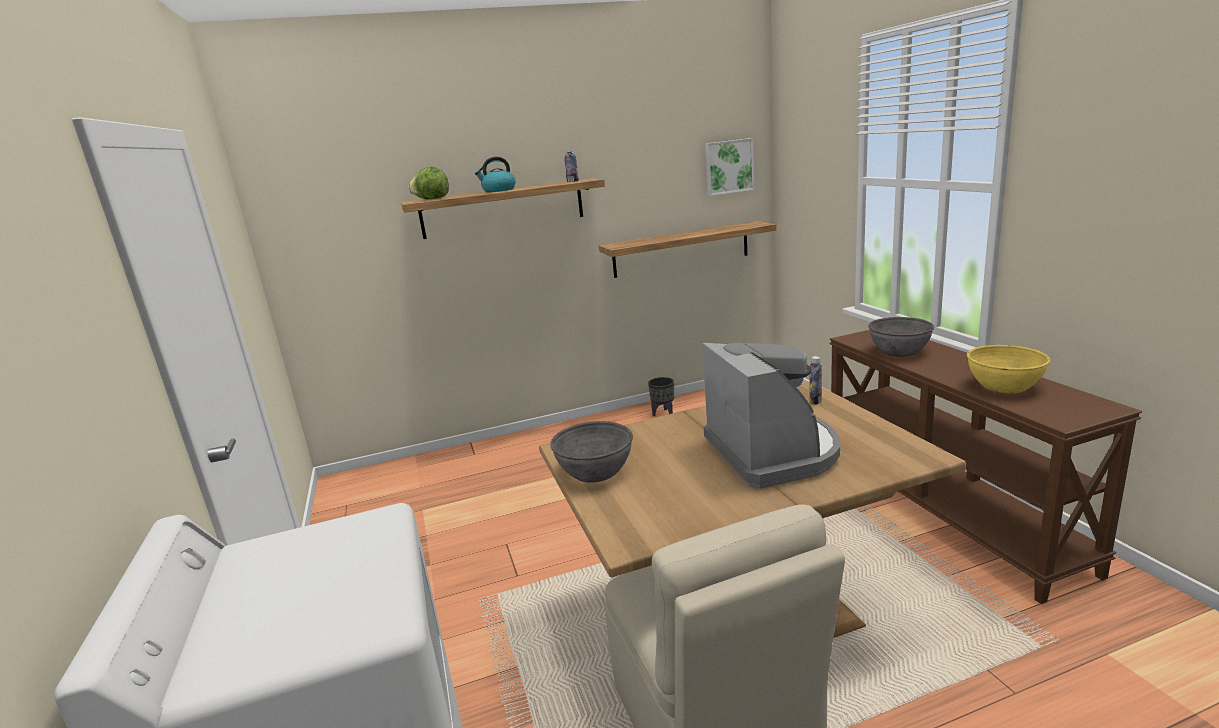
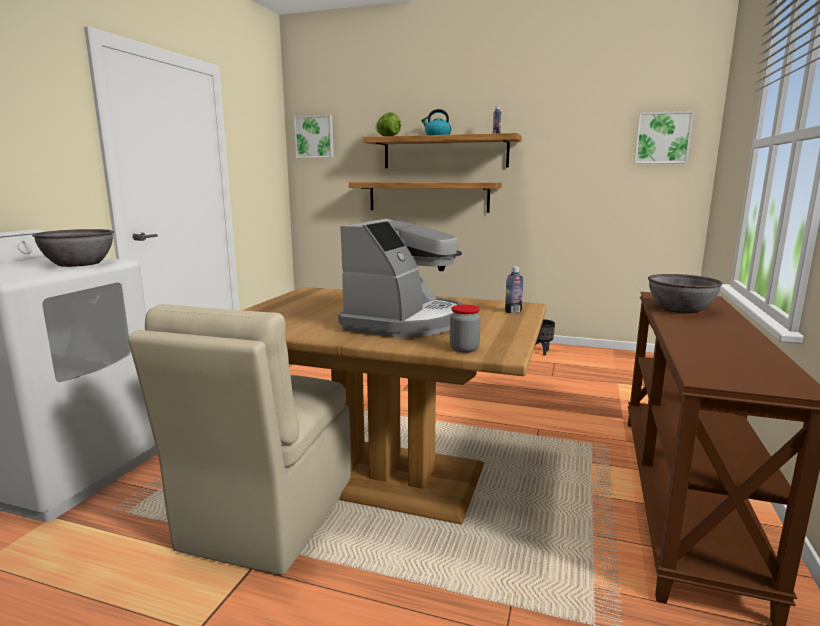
camera: 35 degrees right, 5 degrees down
(299, 209) = (315, 137): none -> picture
(595, 472) = (292, 301): grey bowl -> grey bowl (78, 263)
(681, 249) = (597, 210): shelf -> shelf (428, 196)
(894, 463) = (464, 349): none -> jar
(1004, 386) = (717, 347): yellow bowl -> none

